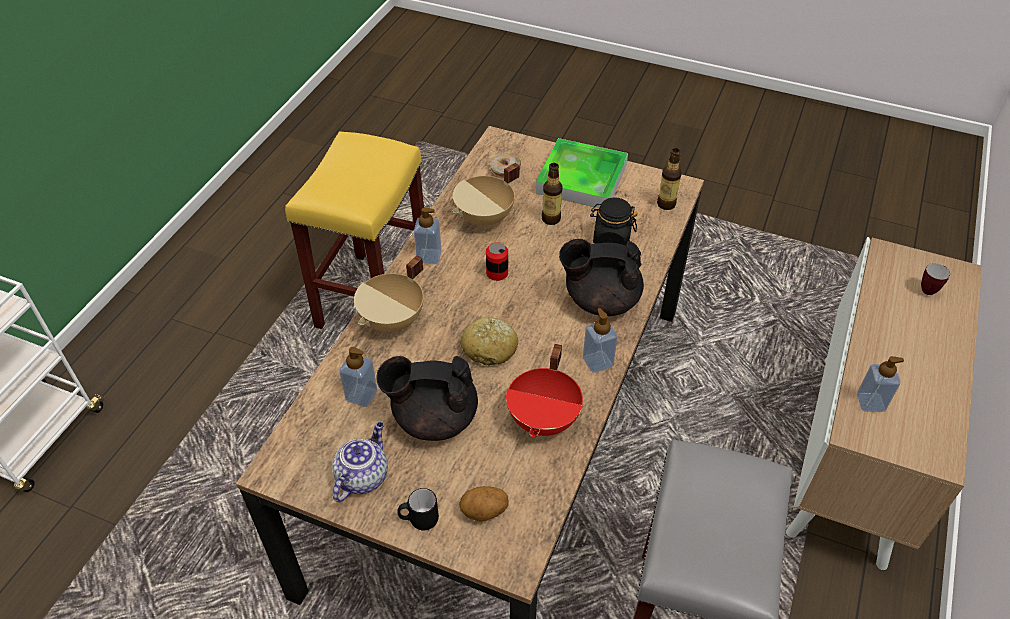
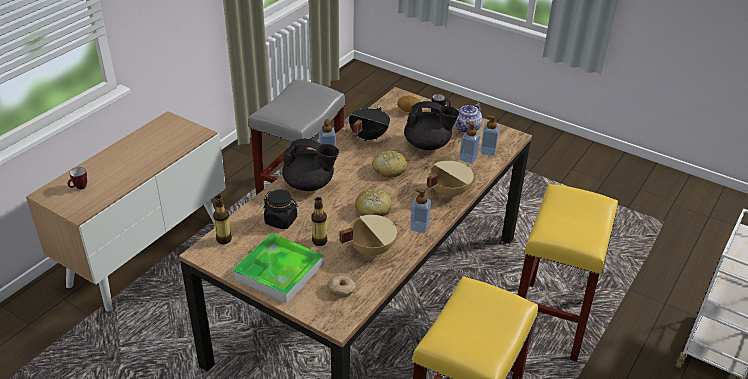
camera: 170 degrees left, 10 degrees down
(252, 445) = (551, 321): none -> yellow stool
(497, 273) = (373, 209): can -> bread
(545, 419) = (368, 136): red cooking pot -> black cooking pot
(870, 402) = (179, 143): soap dispenser -> soap dispenser (488, 151)

